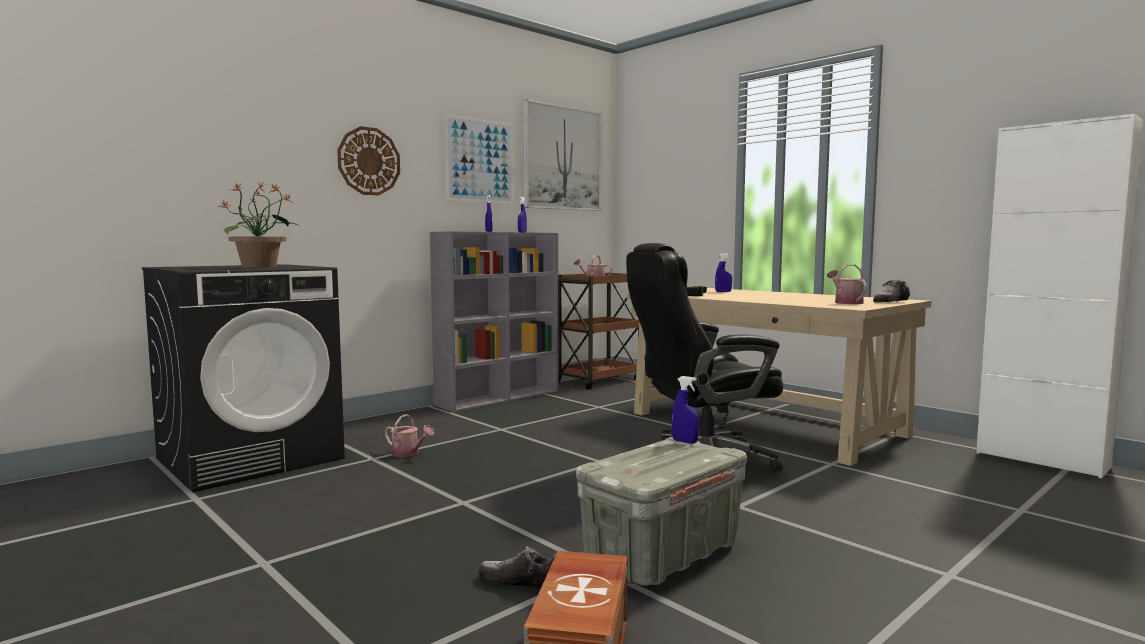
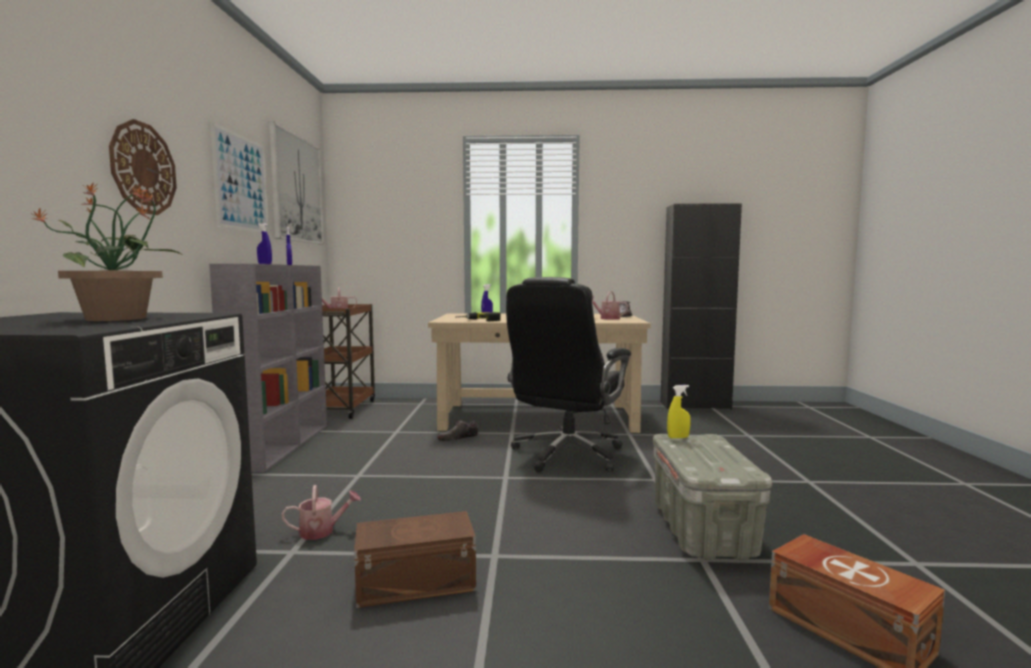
camera: 45 degrees left, 0 degrees up
(389, 496) = (414, 581): none -> brown storage box
(520, 582) = (693, 598): shoe -> shoe (458, 438)
(684, 442) = (678, 437): blue spray bottle -> yellow spray bottle
(1041, 460) = (695, 405): white cabinet -> black cabinet

